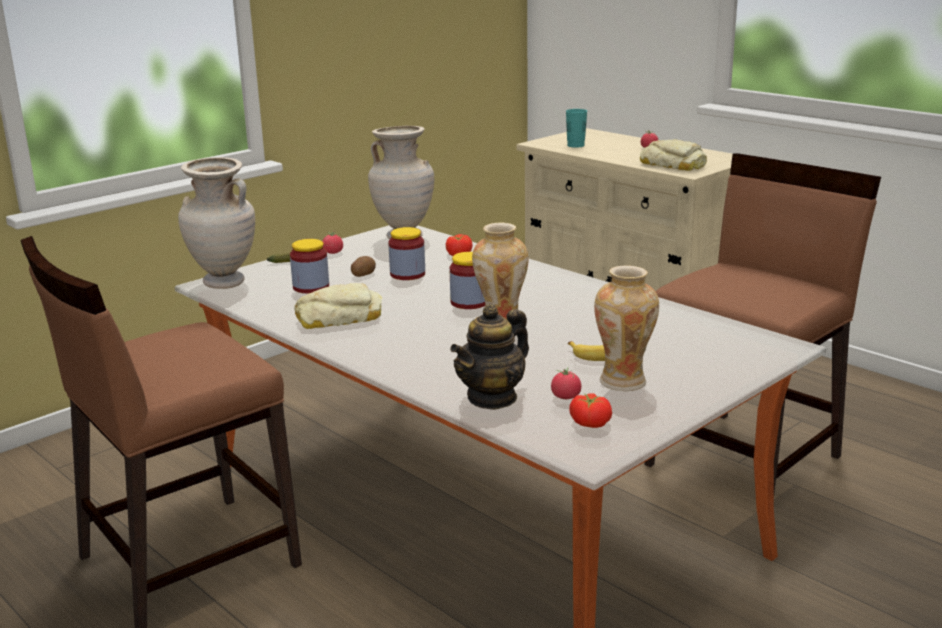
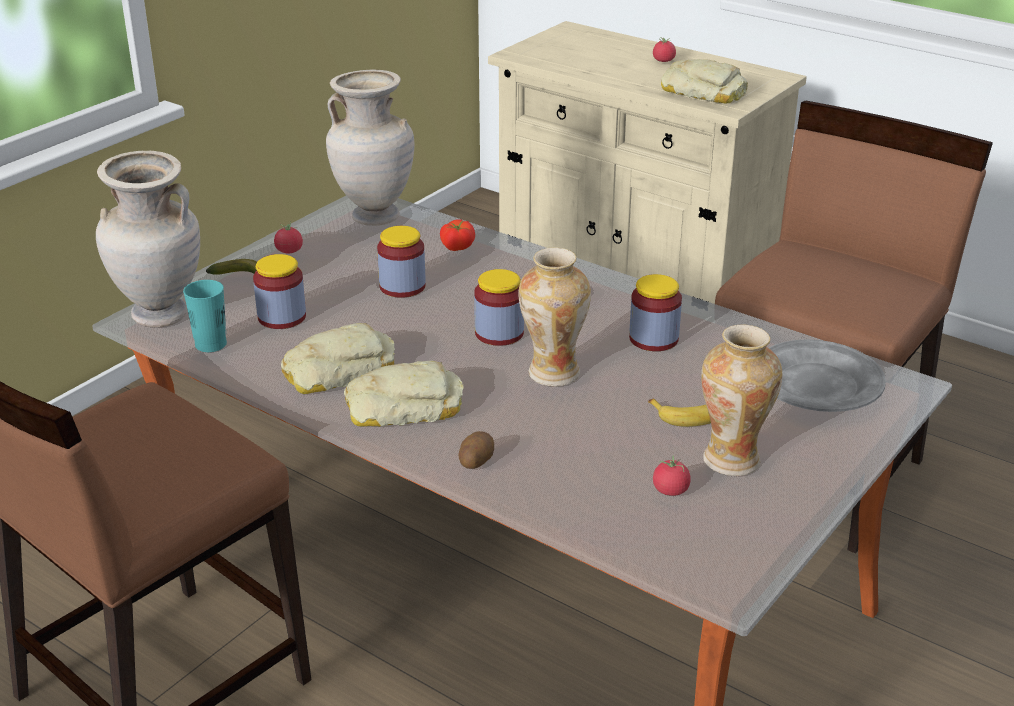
camera: 10 degrees left, 10 degrees up
(363, 274) = (343, 290): potato -> potato (475, 461)
(379, 339) = (404, 407): none -> bread
(492, 398) = (581, 499): teapot -> none
(575, 145) = (567, 58): turquoise cup -> turquoise cup (211, 344)
(588, 310) = (653, 339): none -> jar
(590, 422) = (712, 531): tomato -> none
(712, 341) = (817, 383): none -> grey plate

